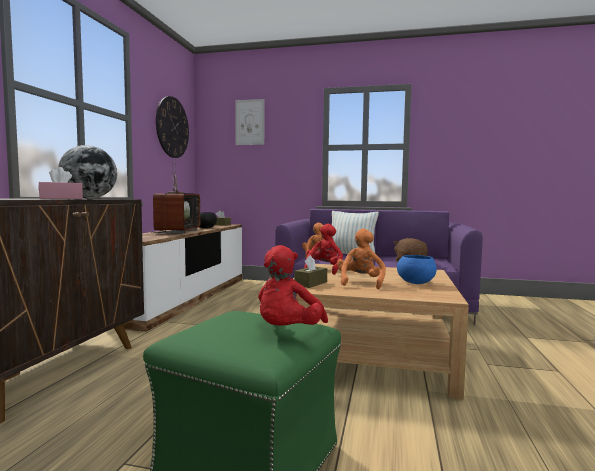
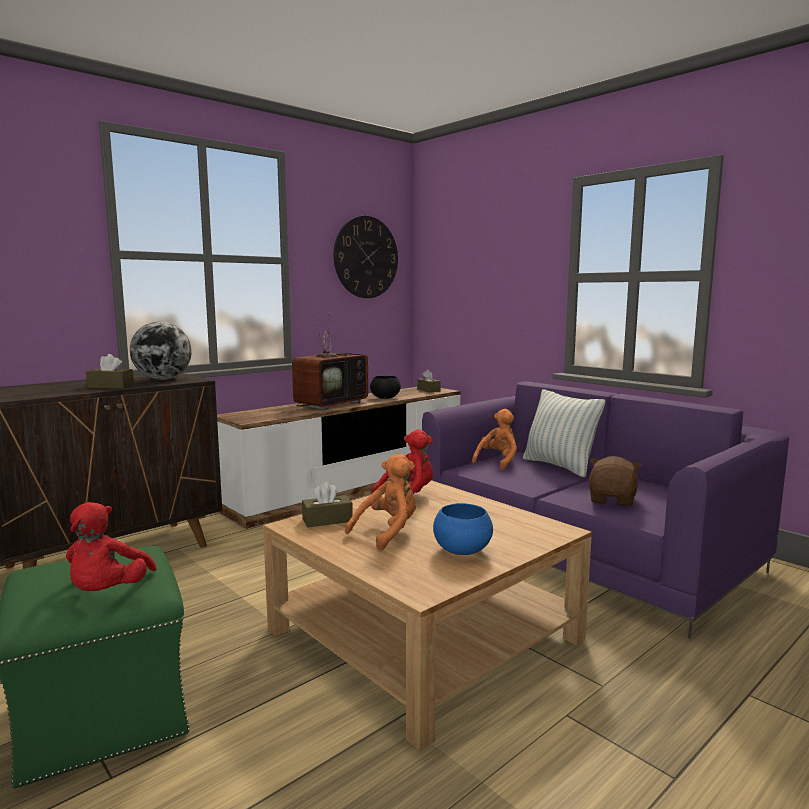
camera: 35 degrees right, 5 degrees up
(61, 198) = (110, 386): pink tissue box -> brown tissue box
(250, 122) = (474, 239): picture -> none
(287, 332) = (108, 592): red plush toy -> red plush toy turned 60 degrees counterclockwise

